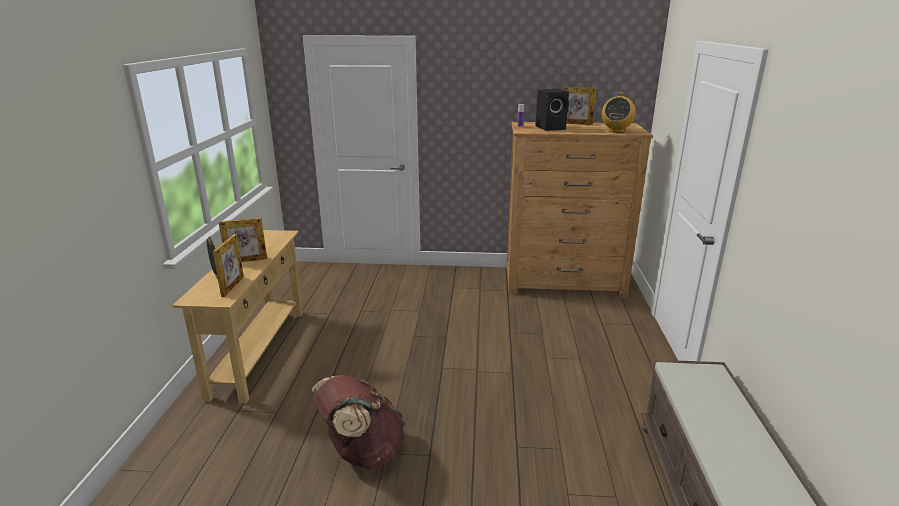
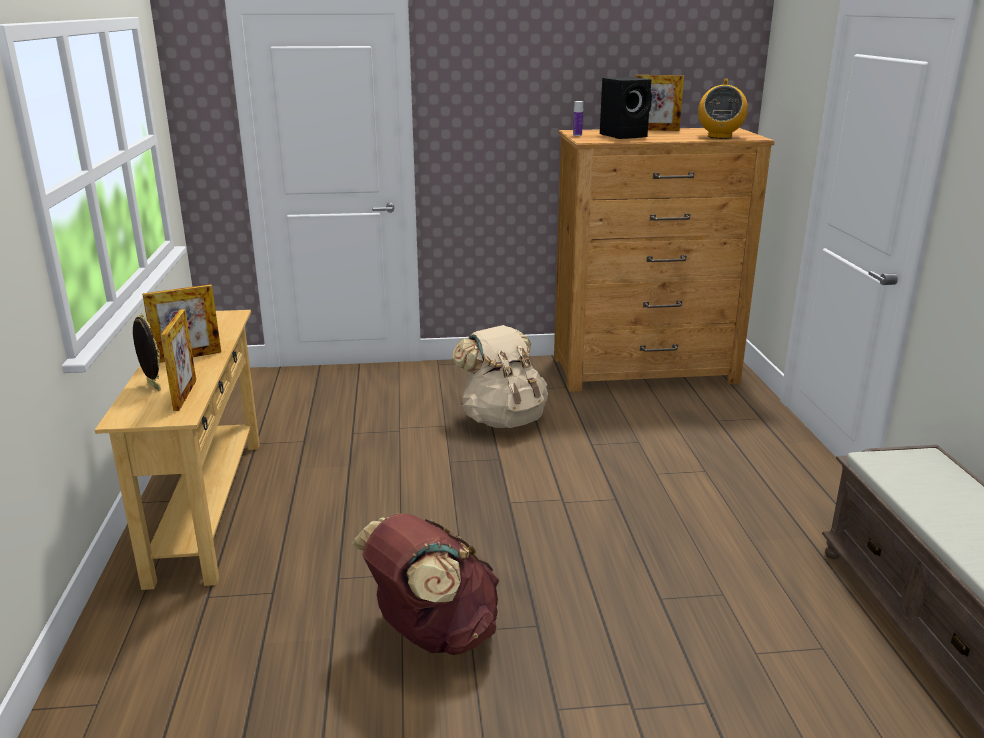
camera: 10 degrees left, 0 degrees up
(458, 309) = (502, 419): none -> beige backpack

